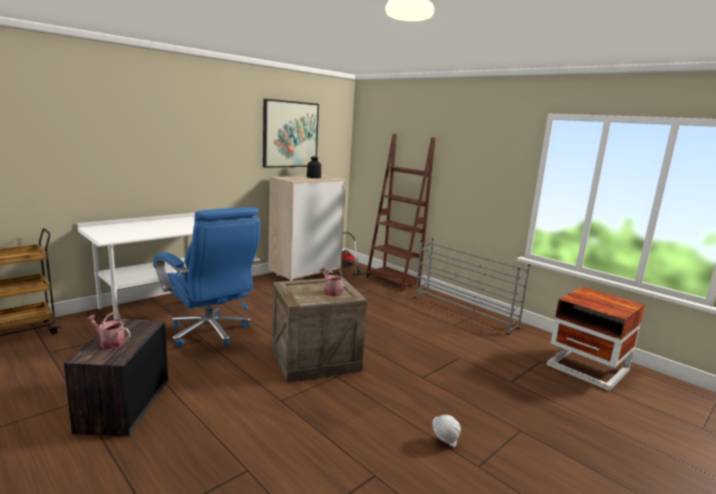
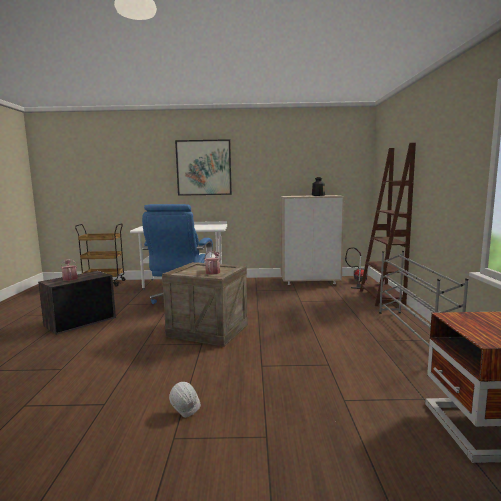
camera: 45 degrees right, 5 degrees down
(290, 134) = (302, 160): picture -> picture (204, 168)

